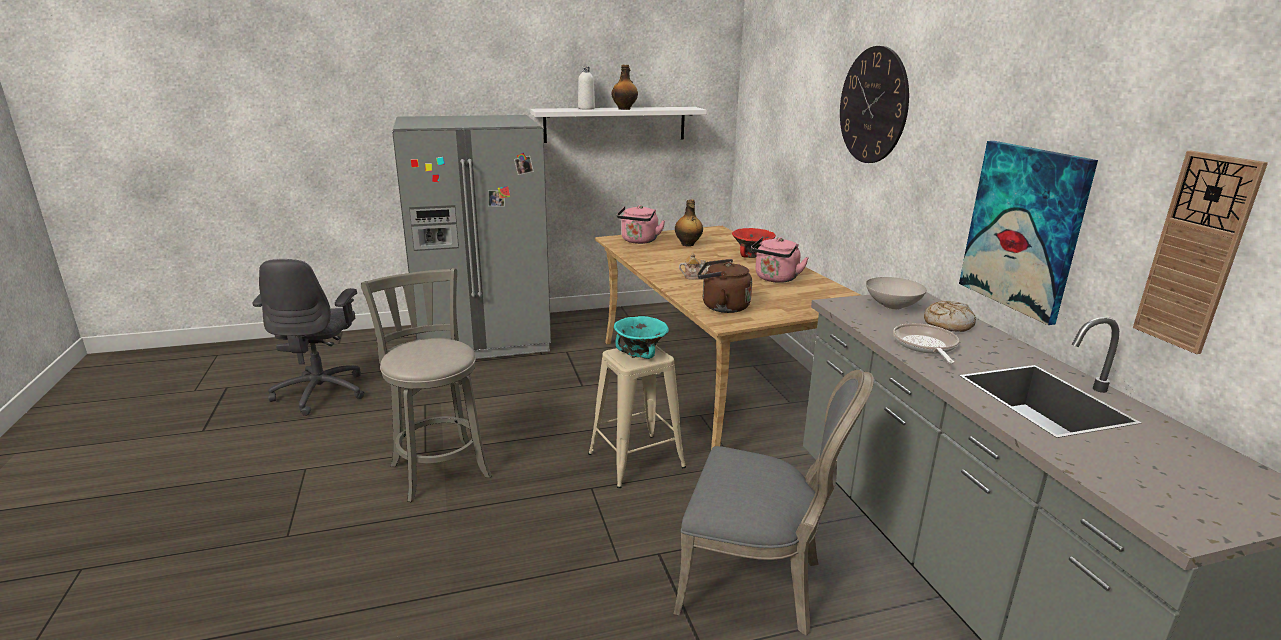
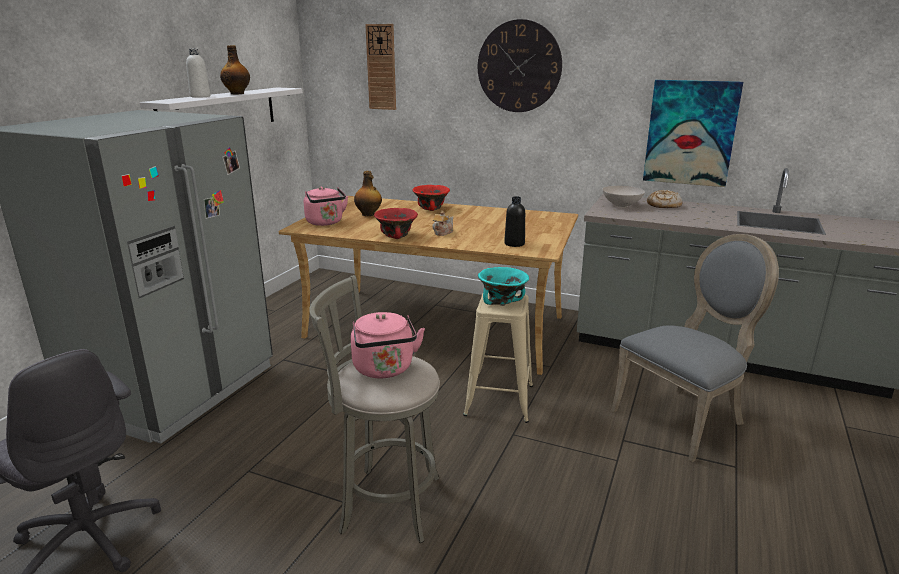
camera: 50 degrees left, 0 degrees up
(653, 267) = (396, 236): none -> red bowl
(722, 307) = (514, 244): brown kettle -> black bottle
(775, 279) = (488, 218): pink kettle -> pink kettle (385, 370)
(925, 346) = (690, 218): frying pan -> none
(1196, 252) = (815, 122): wall clock -> wall clock (381, 67)

